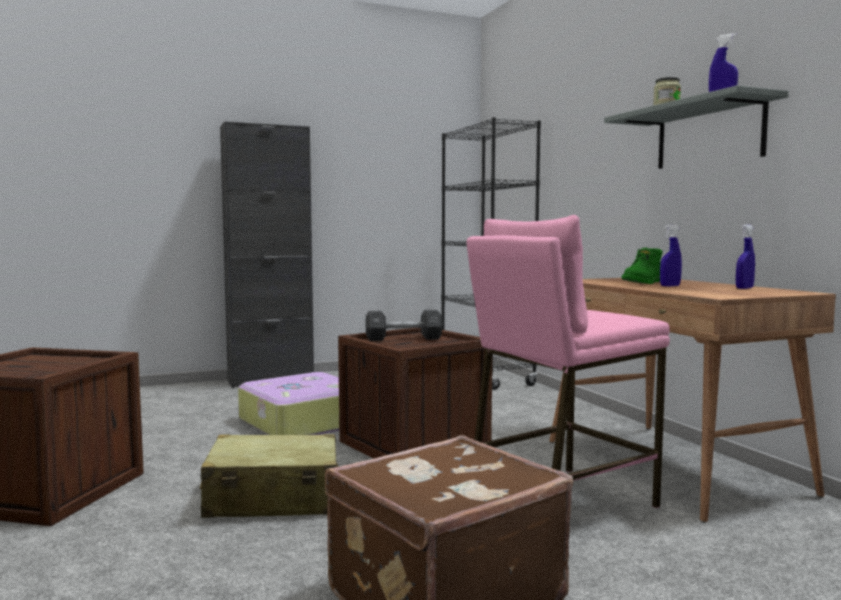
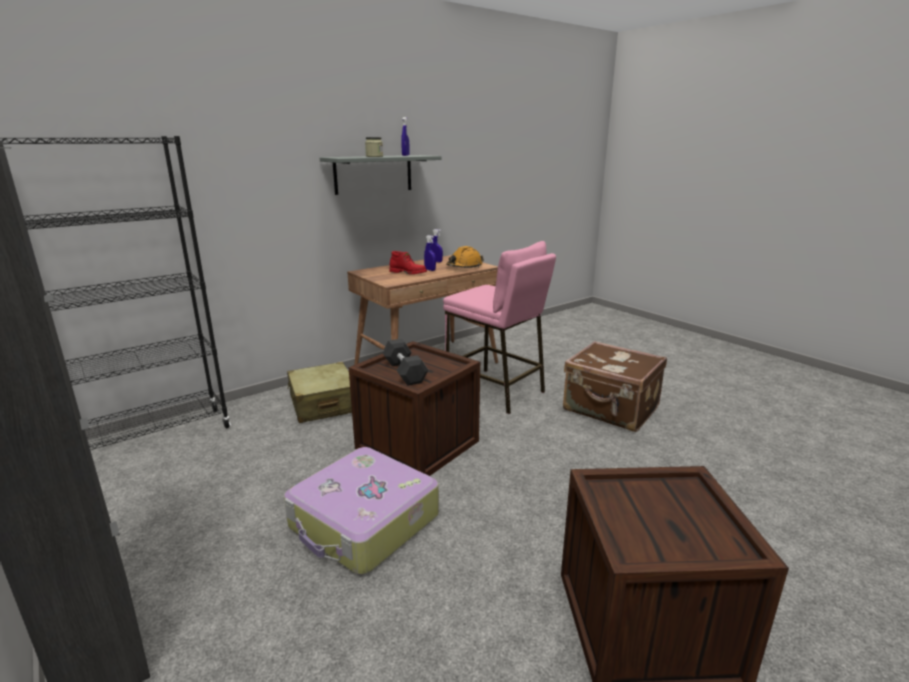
camera: 105 degrees left, 15 degrees up
(273, 498) = (556, 480): beige suitcase -> beige suitcase (323, 404)
(643, 282) = (408, 273): green boot -> red boot
(704, 292) = (464, 267): none -> orange hard hat

